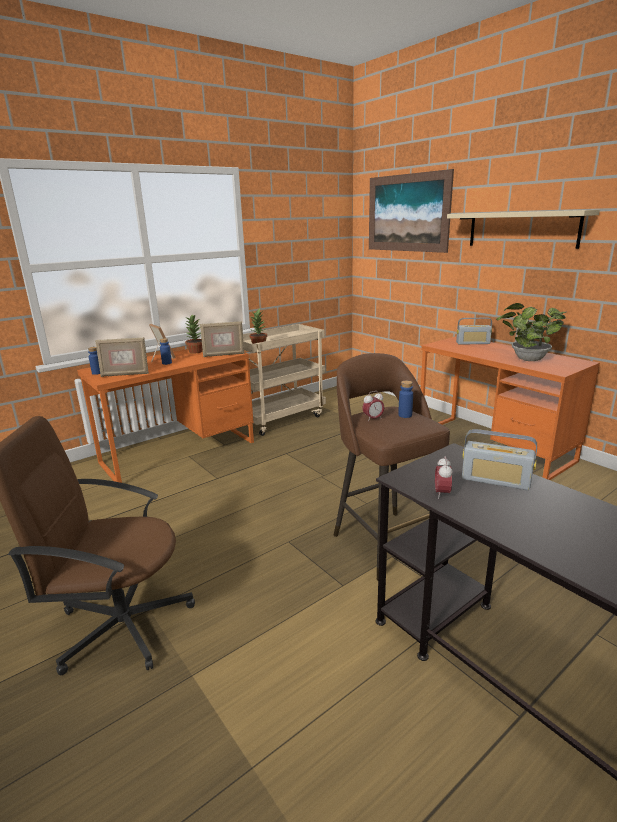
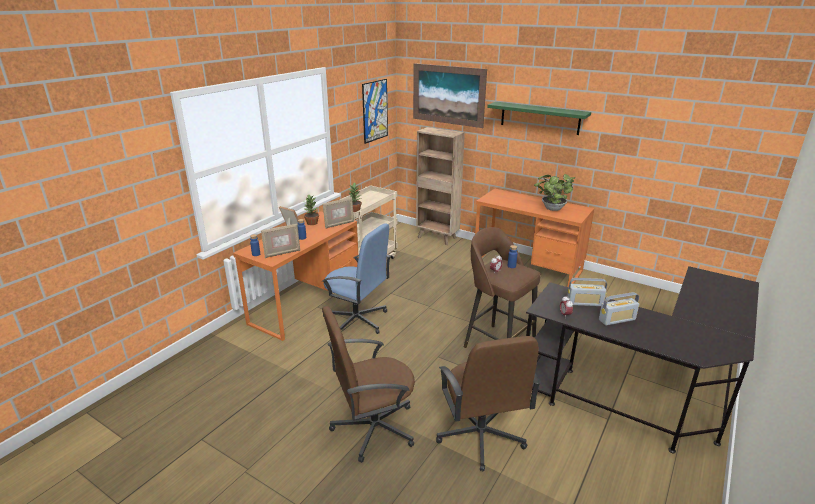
camera: 20 degrees left, 5 degrees up
(220, 478) = (357, 320): none -> blue office chair
(265, 683) = (480, 436): none -> brown office chair
(317, 236) = (375, 111): none -> picture
(388, 401) = (437, 238): none -> brown bookcase
(473, 343) = (509, 195): radio -> radio (617, 320)
(522, 229) = (539, 118): beige shelf -> green shelf

